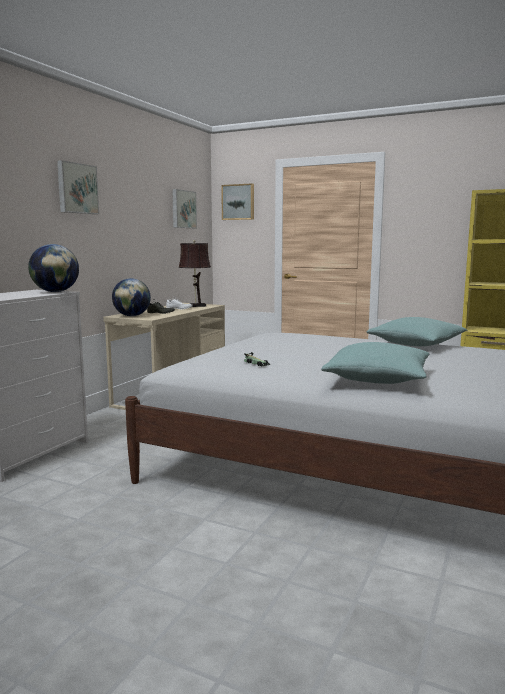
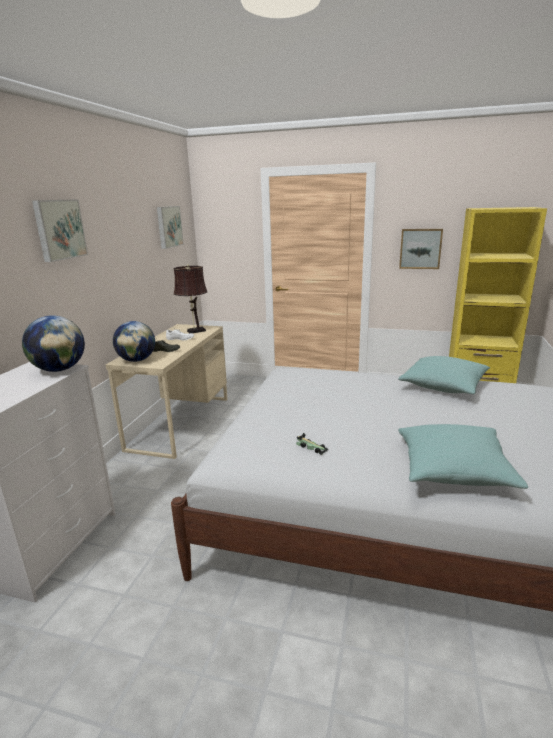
camera: 10 degrees left, 10 degrees up
(238, 202) = (222, 213): picture -> picture (420, 248)

